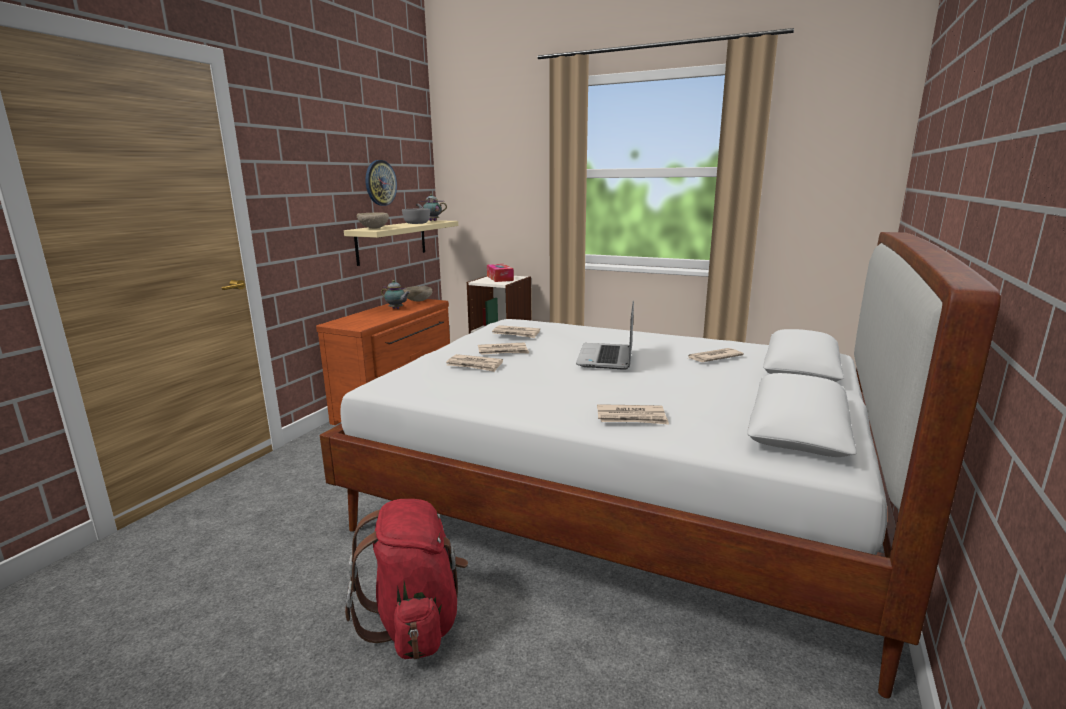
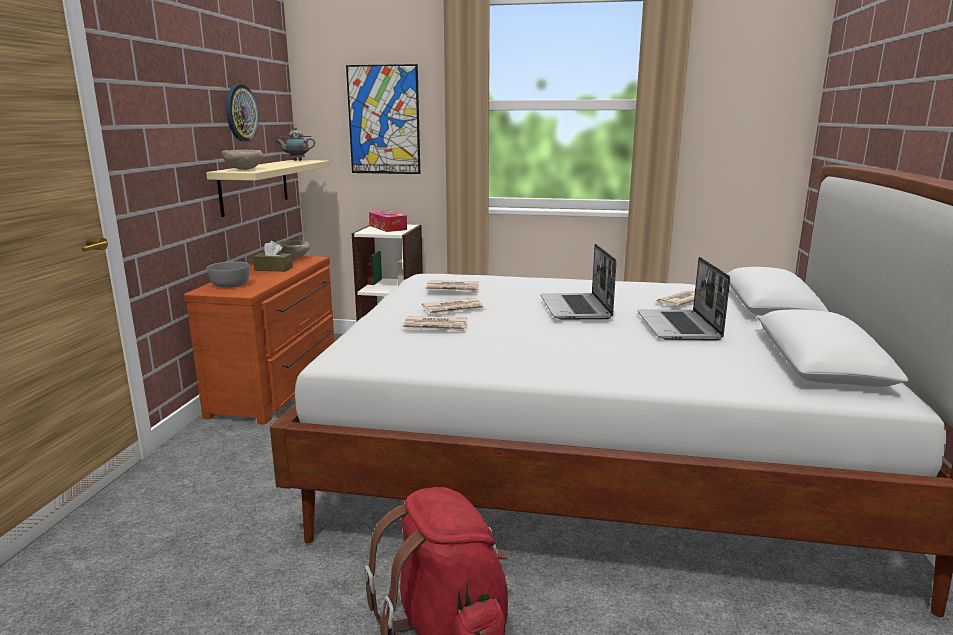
camera: 15 degrees left, 0 degrees up
(396, 309) = (273, 269): teapot -> brown tissue box
(416, 223) = (284, 163): grey bowl -> grey bowl (230, 285)
(503, 187) = (384, 120): none -> picture
(632, 418) = (659, 368): newspaper -> none
(688, 382) = (679, 327): none -> laptop

